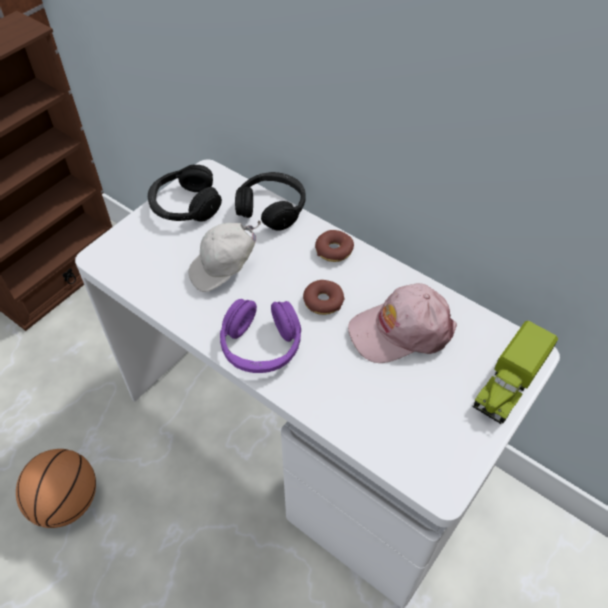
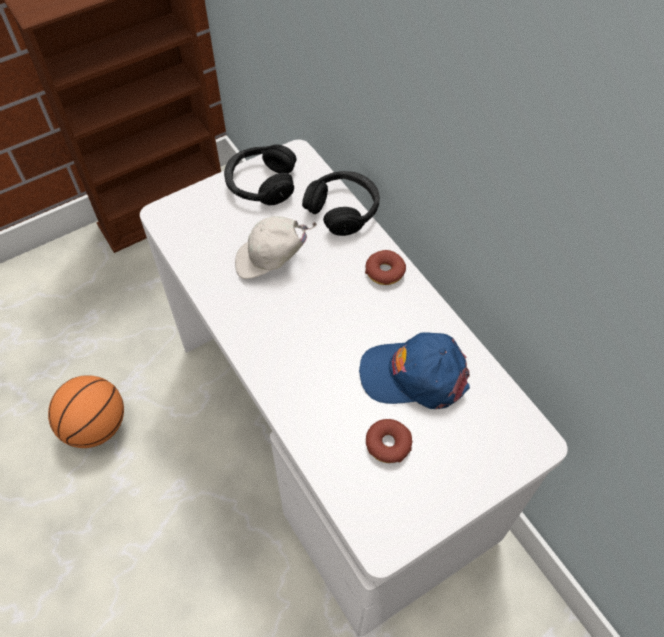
camera: 20 degrees right, 5 degrees up
(261, 346) = (273, 348): purple headphones -> none
(323, 301) = (351, 322): donut -> donut (388, 444)
(401, 330) = (414, 375): pink cap -> blue cap
(508, 385) = (496, 465): toy truck -> none

